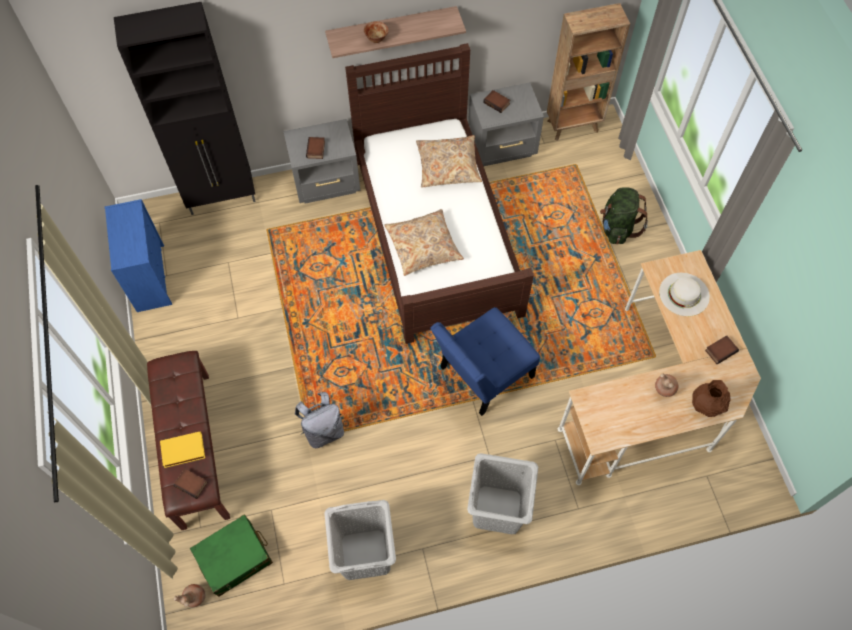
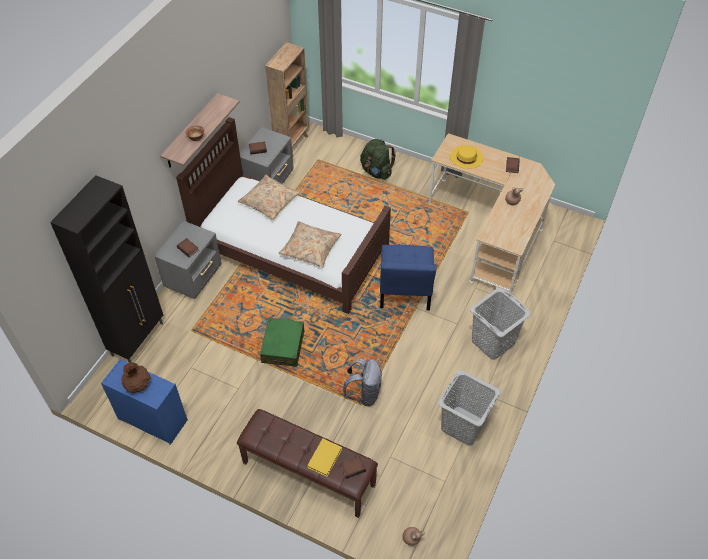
camera: 50 degrees left, 10 degrees down
(234, 558) = (404, 498): green suitcase -> green suitcase (283, 347)
(684, 294) = (466, 157): white hat -> yellow hat
(707, 405) = (536, 192): brown vase -> brown vase (138, 384)

